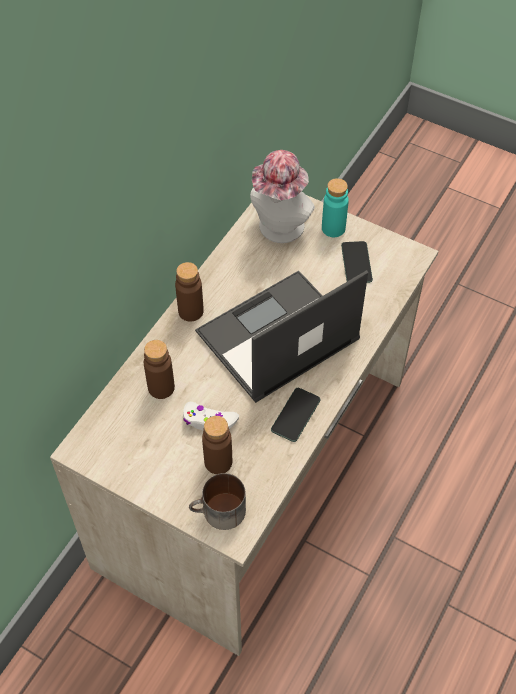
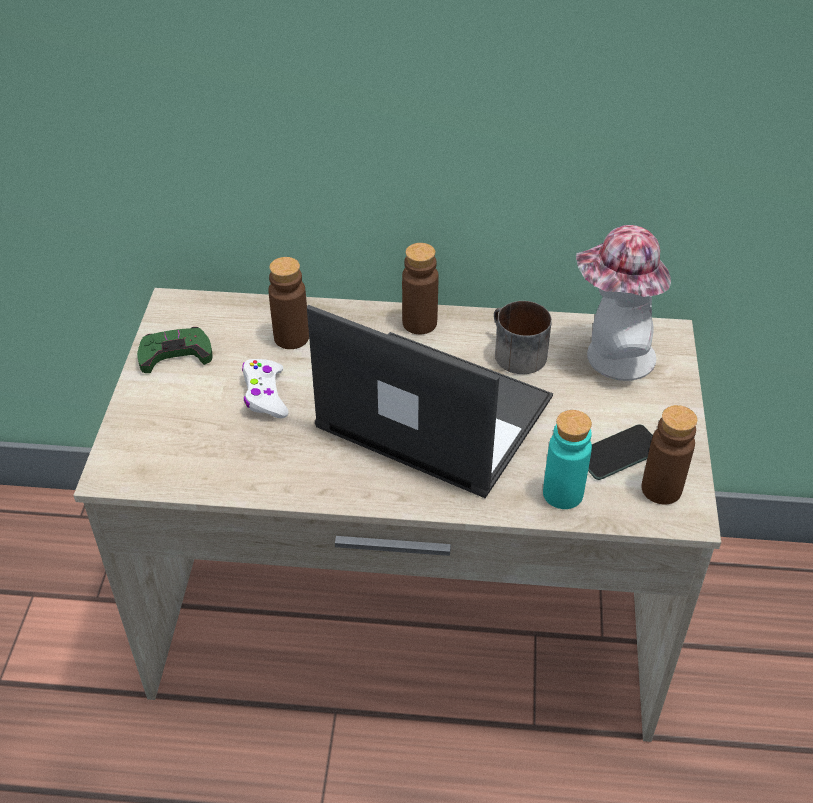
camera: 65 degrees right, 10 degrees down
(135, 463) = (175, 354): none -> green game controller
(218, 462) = (210, 422): brown bottle -> brown bottle (661, 489)
(219, 513) = (136, 448): mug -> mug (514, 353)
(295, 415) = (318, 472): phone -> none
(333, 228) = (661, 409): turquoise bottle -> turquoise bottle (562, 493)

